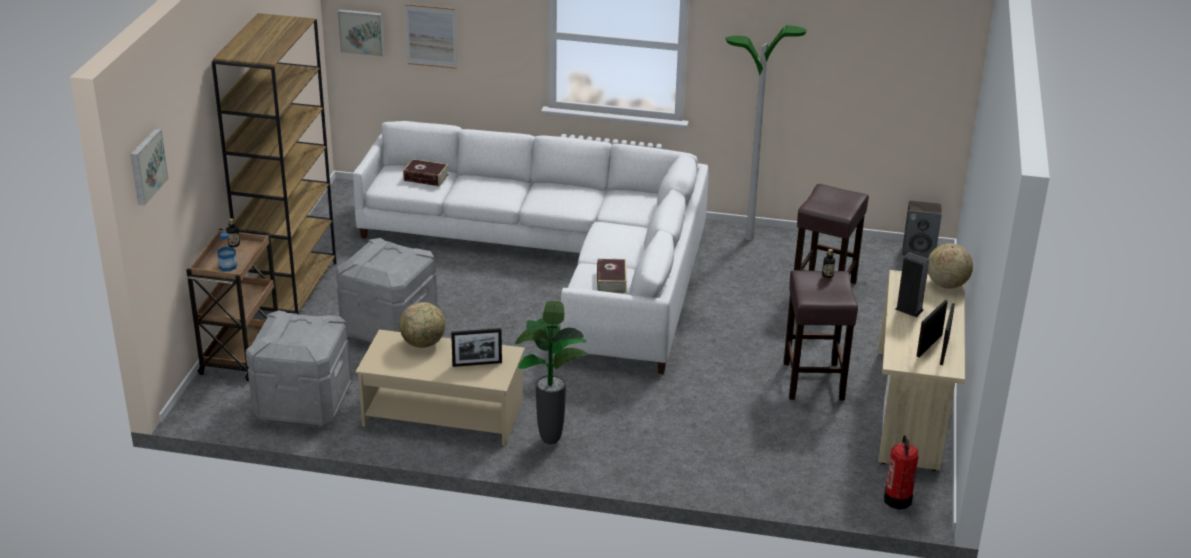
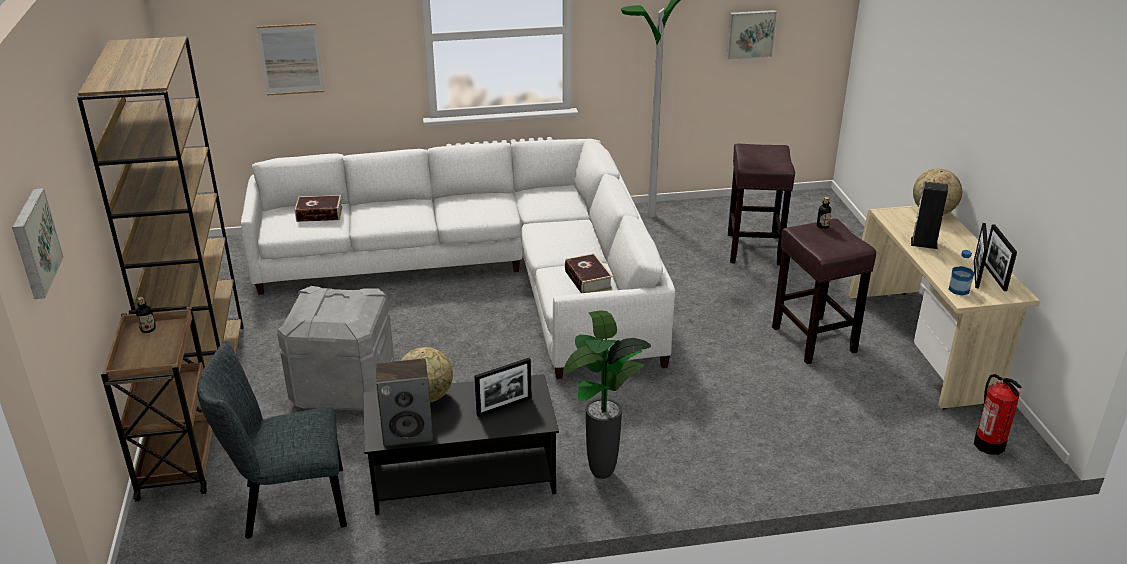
camera: 20 degrees left, 0 degrees up
(228, 266) = (153, 358): bottle -> bottle (959, 289)
(303, 403) = (287, 505): grey storage box -> grey chair
(362, 31) = (208, 66): picture -> picture (750, 34)
(444, 413) = (464, 473): beige coffee table -> black coffee table
(919, 251) = (806, 197): speaker -> speaker (408, 432)

